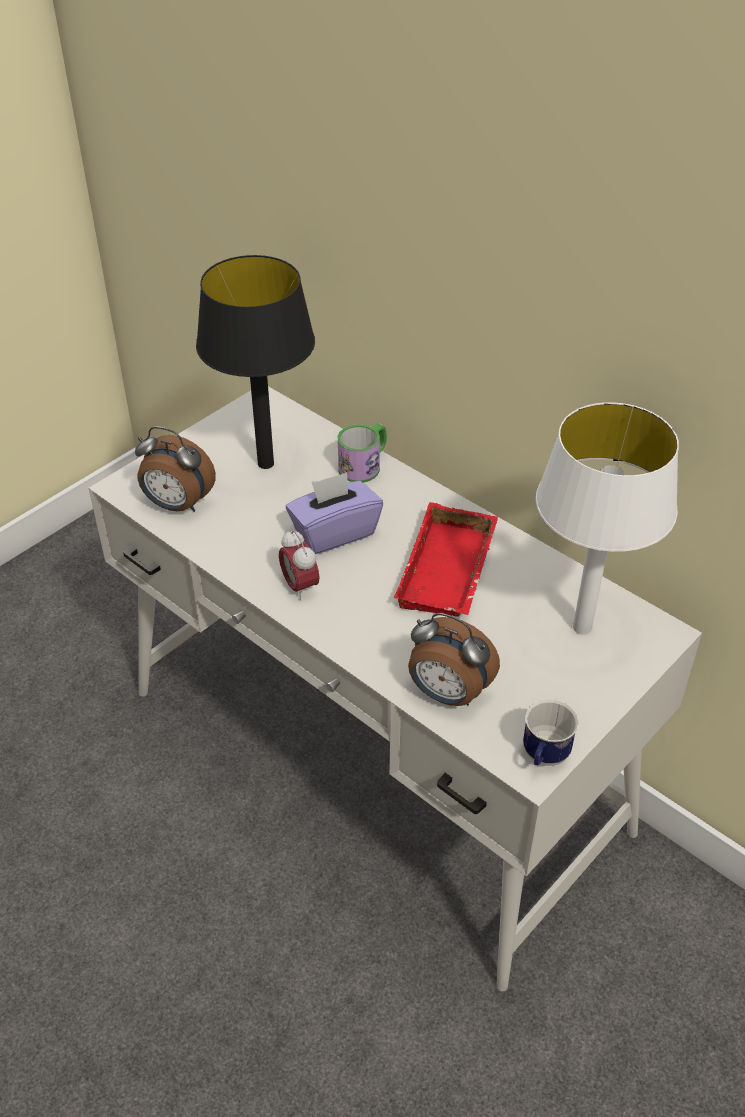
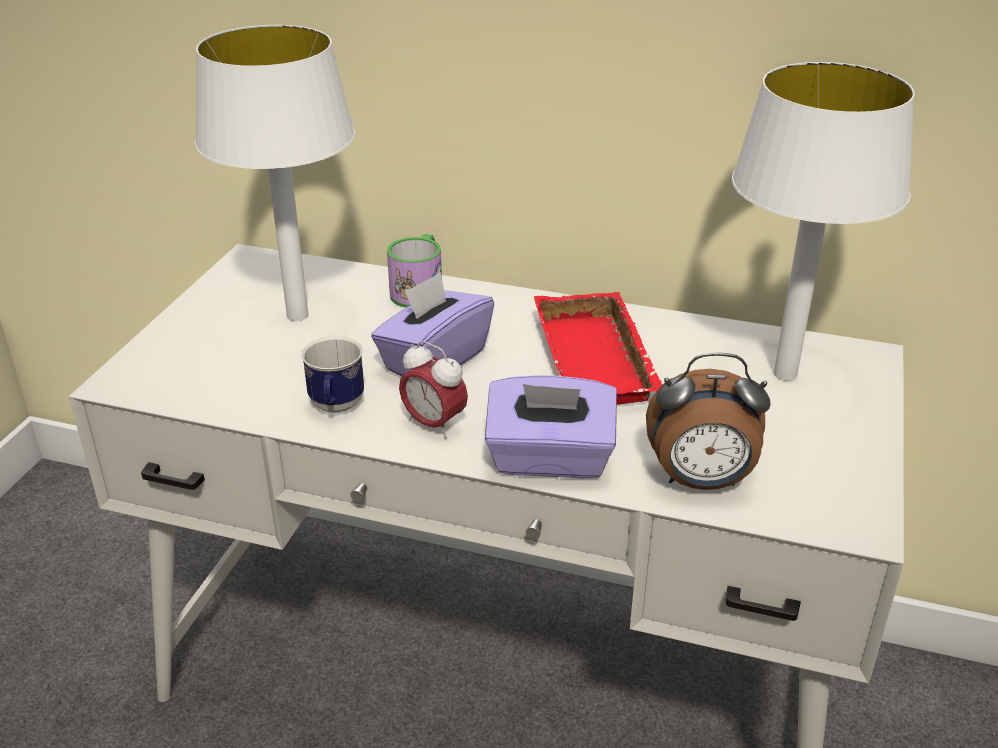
camera: 25 degrees left, 10 degrees down
(177, 505) = (210, 383): alarm clock -> none
(266, 463) = (298, 315): black table lamp -> white table lamp
(357, 641) = (549, 459): none -> purple tissue box
(543, 758) = (863, 511): mug -> mug (336, 408)

